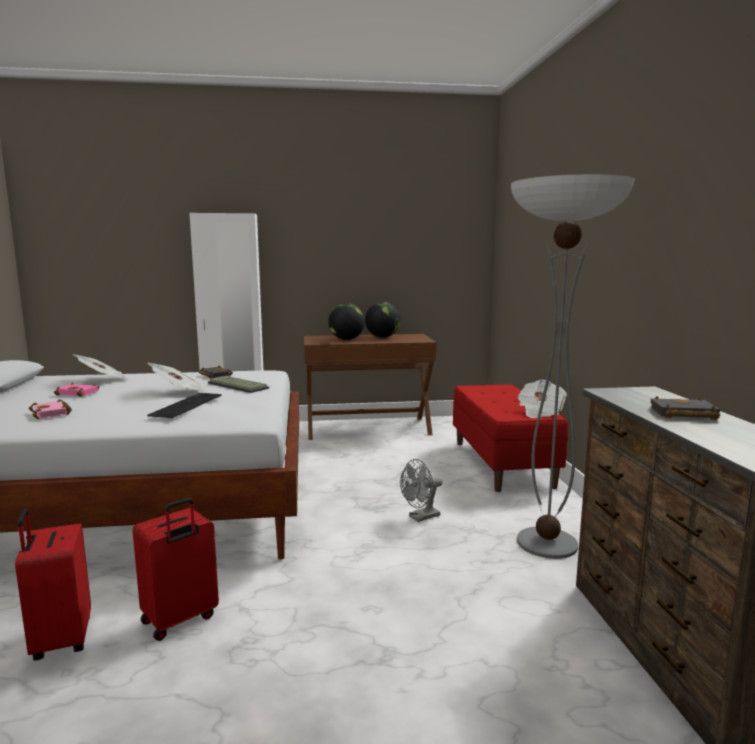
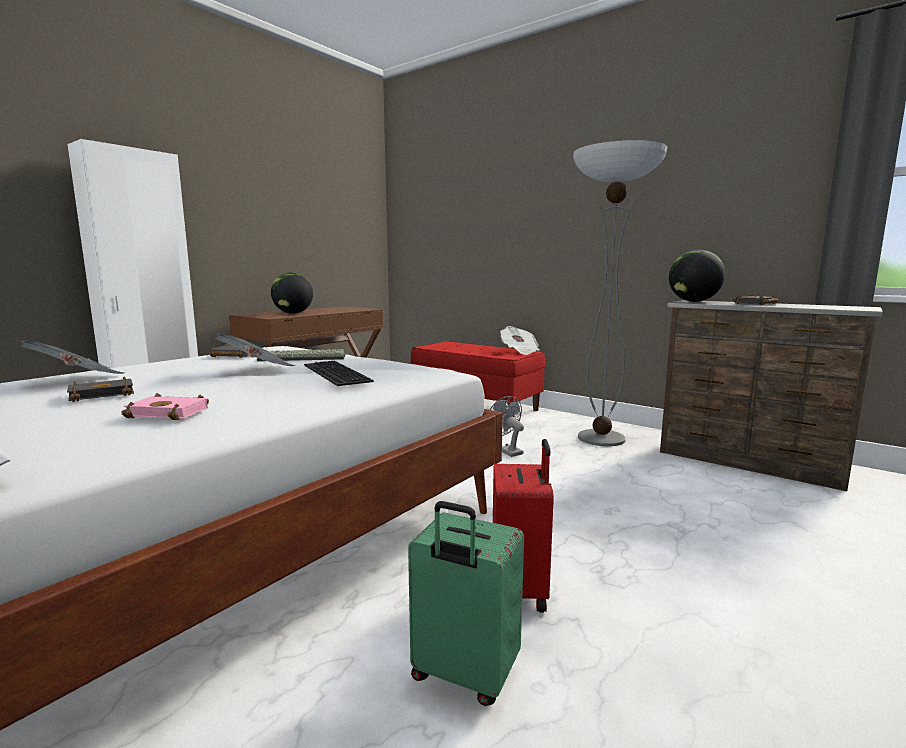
camera: 45 degrees left, 0 degrees up
(60, 640) = (463, 675): red suitcase -> green suitcase
(79, 393) = (104, 394): pink book -> black book
(382, 337) = (319, 310): globe -> globe (693, 301)
(420, 517) = (506, 451): grey fan -> grey fan turned 135 degrees clockwise

